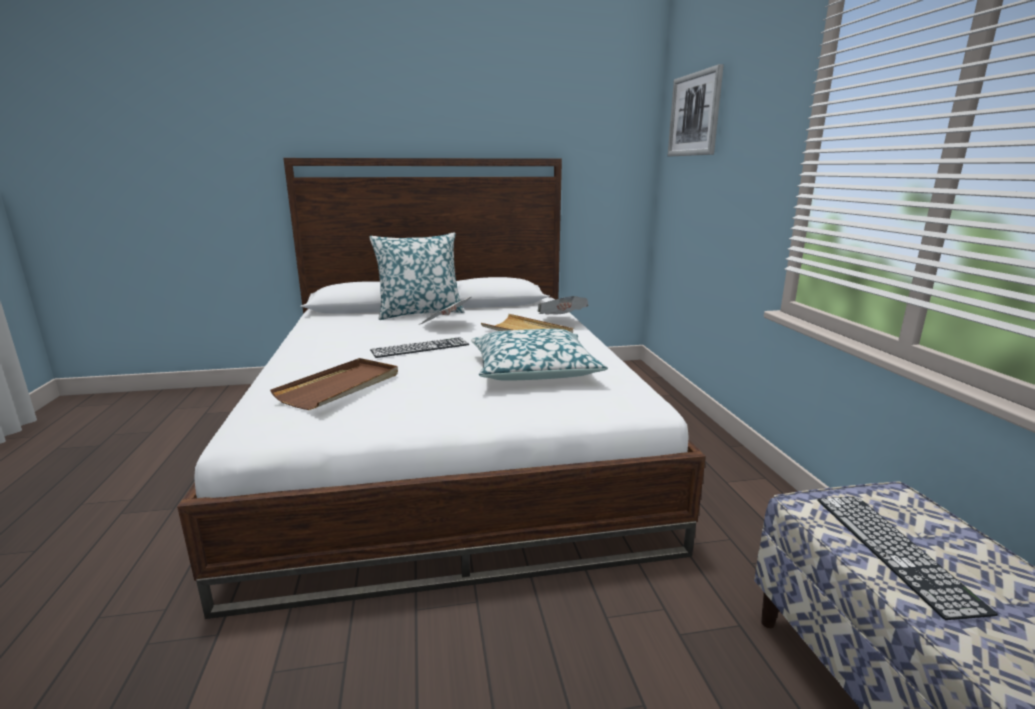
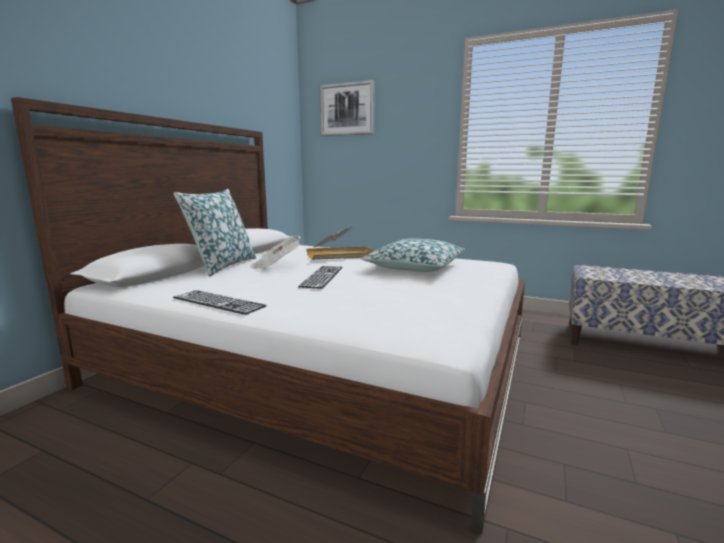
camera: 55 degrees left, 5 degrees down
(340, 387) = (382, 302): brown tray -> none
(894, 550) = (626, 277): keyboard -> keyboard (218, 302)

